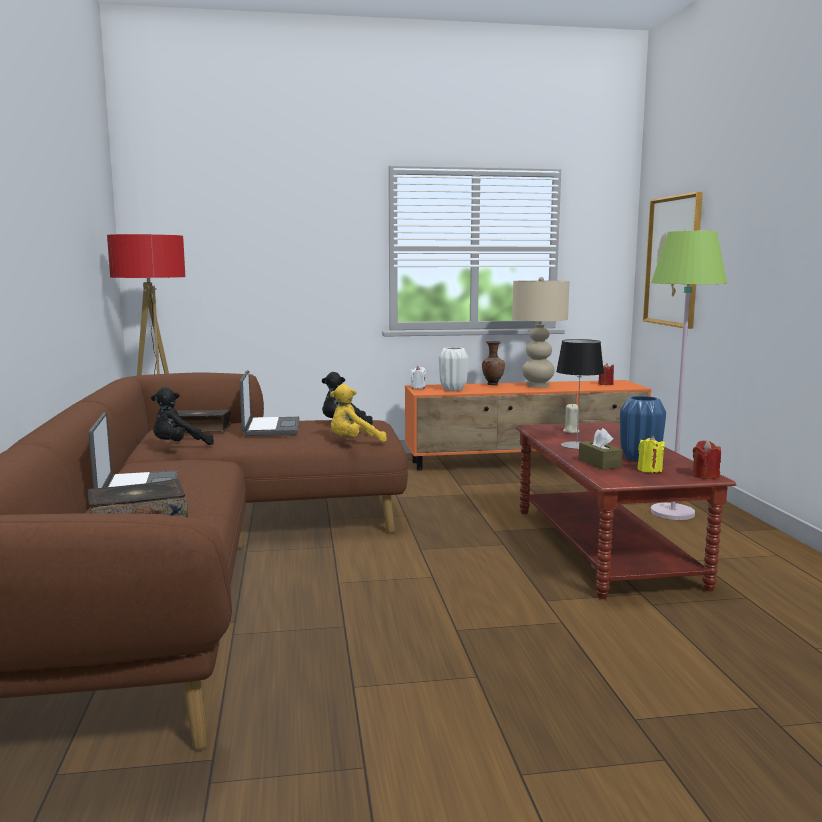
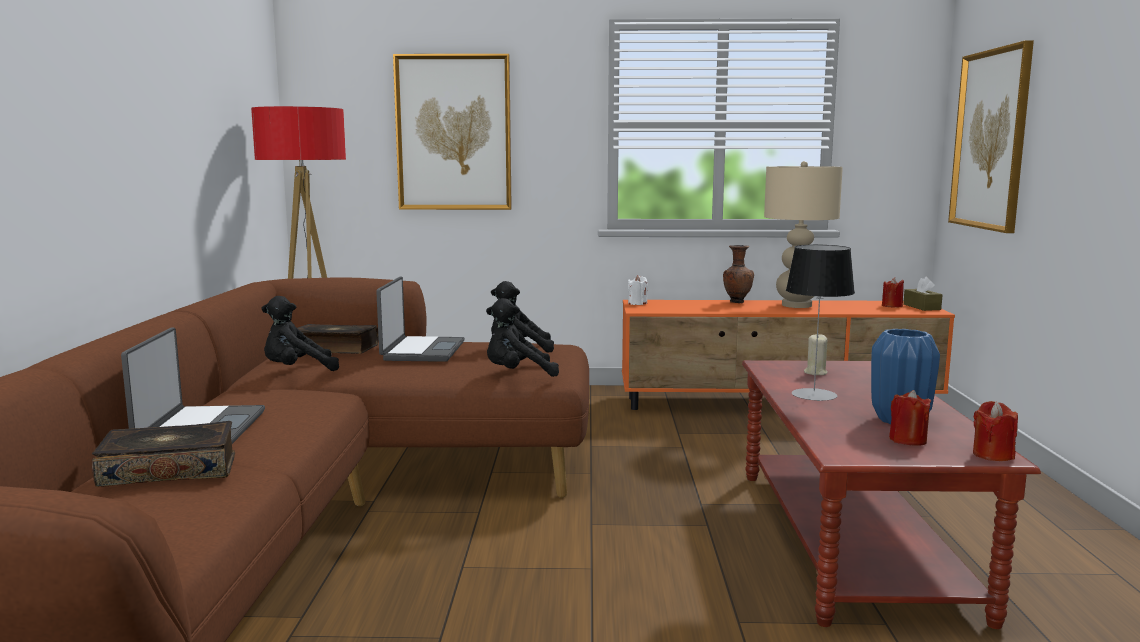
camera: 10 degrees right, 0 degrees up
(265, 254) = (453, 133): none -> picture
(354, 442) = (517, 375): yellow plush toy -> black plush toy
(453, 389) = (681, 307): white vase -> none
(599, 463) = (835, 425): brown tissue box -> brown tissue box (921, 307)
(649, 470) = (907, 440): yellow candle -> red candle
(672, 512) = (965, 492): green floor lamp -> none

